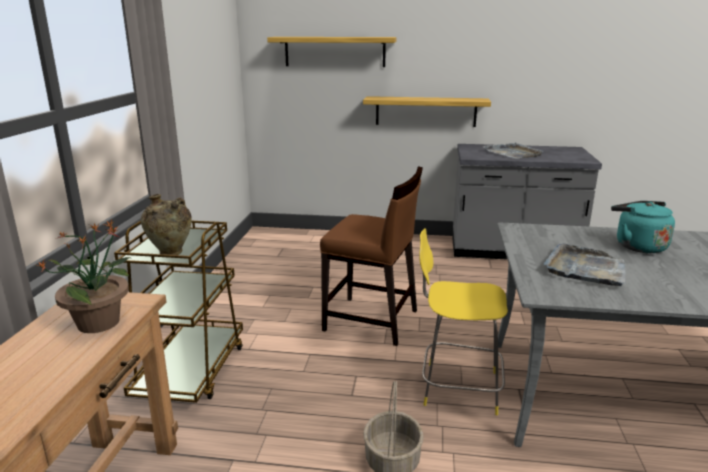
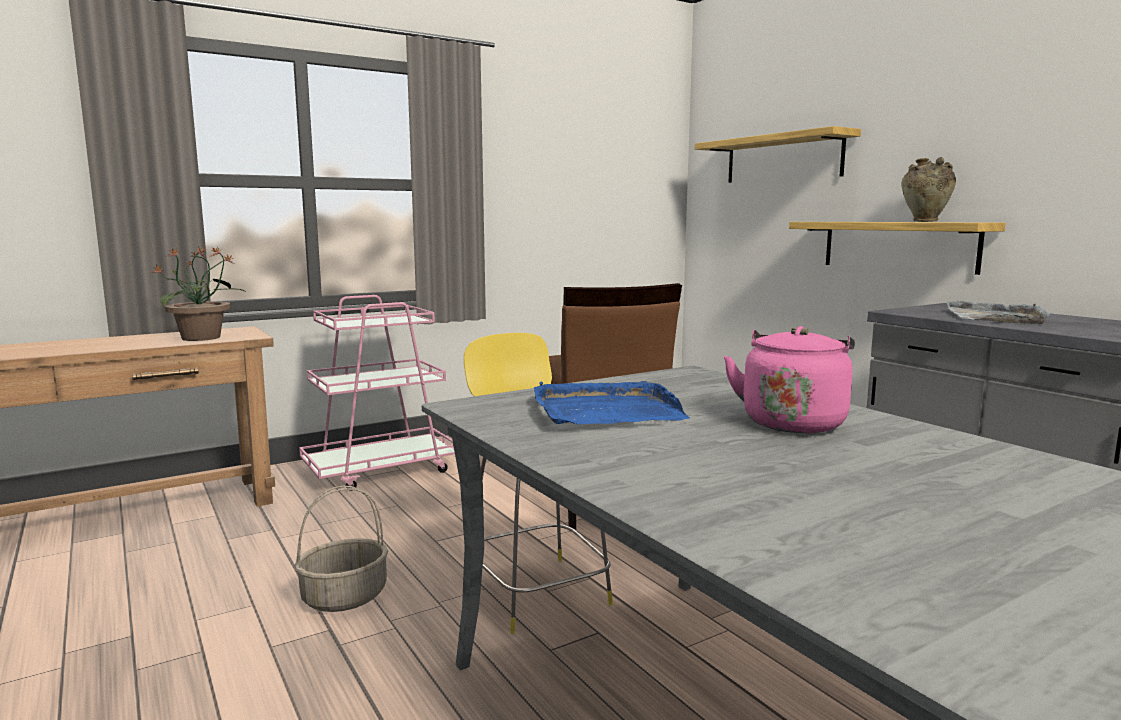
camera: 50 degrees right, 10 degrees down
(171, 254) = (348, 322): beige vase -> beige vase (924, 221)
(191, 371) = (381, 470): brown cart -> pink cart
(586, 269) = (605, 411): grey tray -> blue tray
(637, 246) = (793, 422): turquoise kettle -> pink kettle

